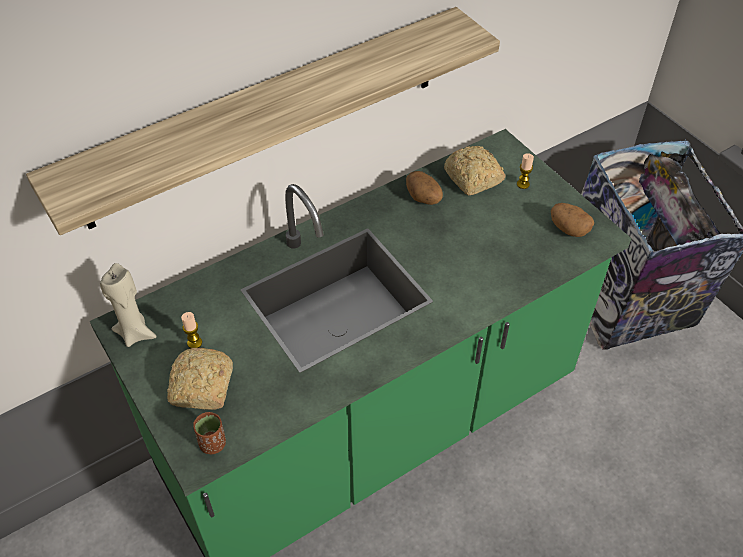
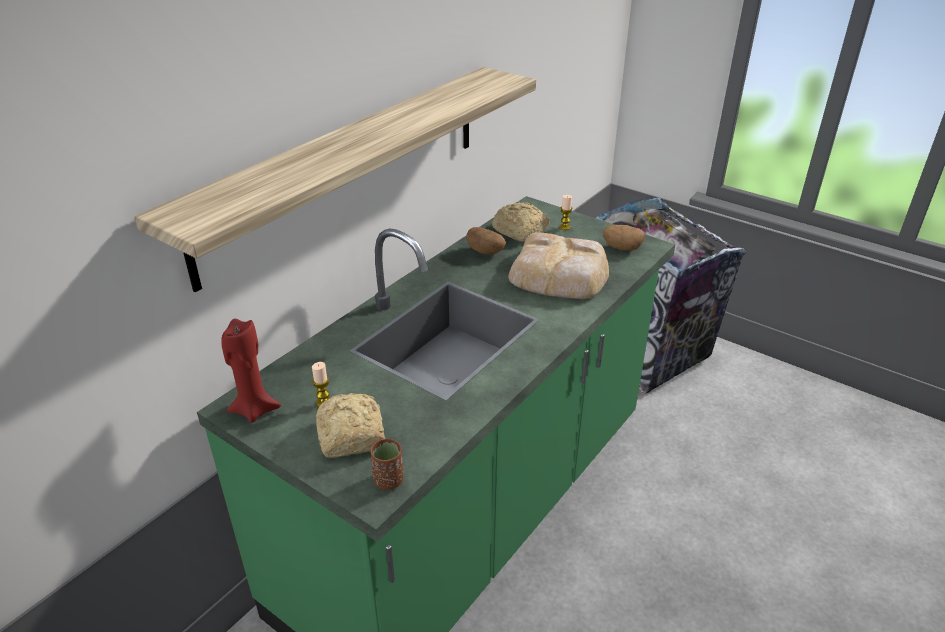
camera: 20 degrees left, 15 degrees down
(135, 333) = (255, 409): beige candle -> red candle
(484, 249) = (560, 275): none -> bread

